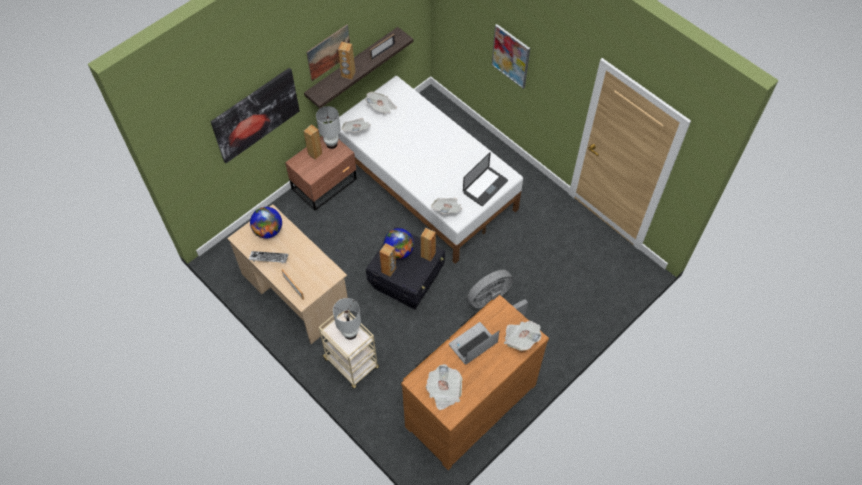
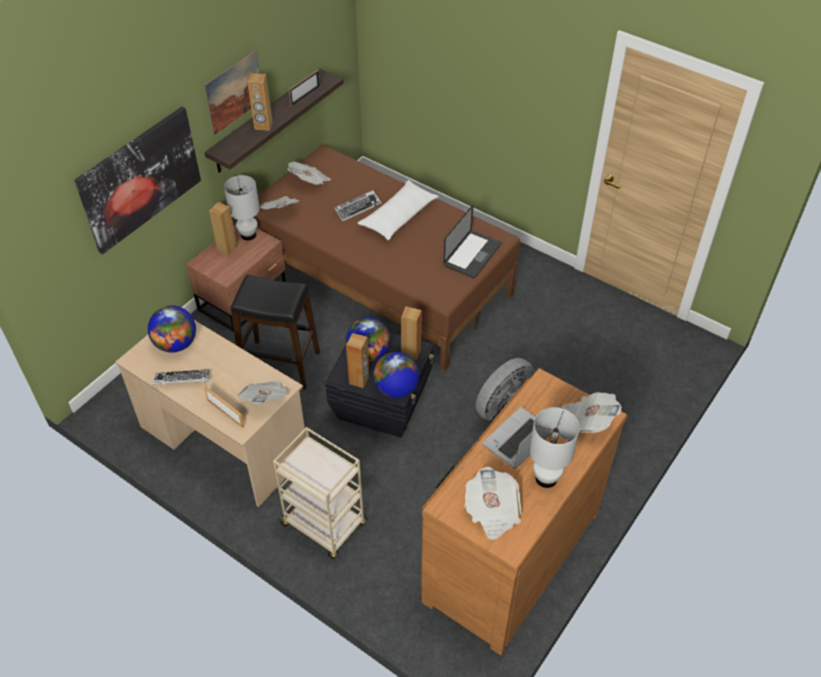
camera: 10 degrees left, 10 degrees down
(342, 241) = (281, 364): none -> black stool
(350, 334) = (322, 466): white table lamp -> white table lamp (546, 479)
(411, 135) = (357, 208): none -> keyboard
(412, 281) = (396, 389): none -> globe
(425, 182) = (381, 278): white bed -> brown bed
(439, 146) = (398, 216): none -> white pillow
(447, 209) = (427, 289): newspaper -> newspaper (266, 399)
(511, 56) = (479, 79): picture -> none

